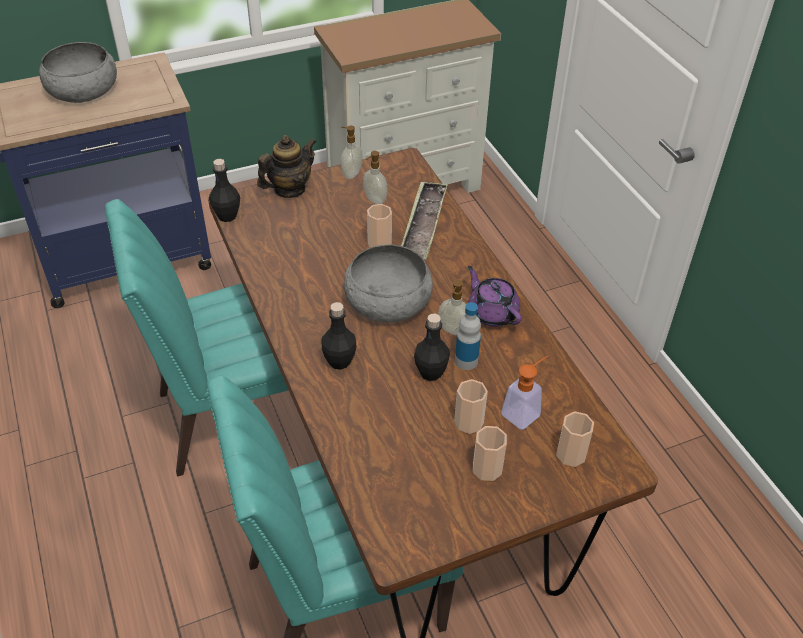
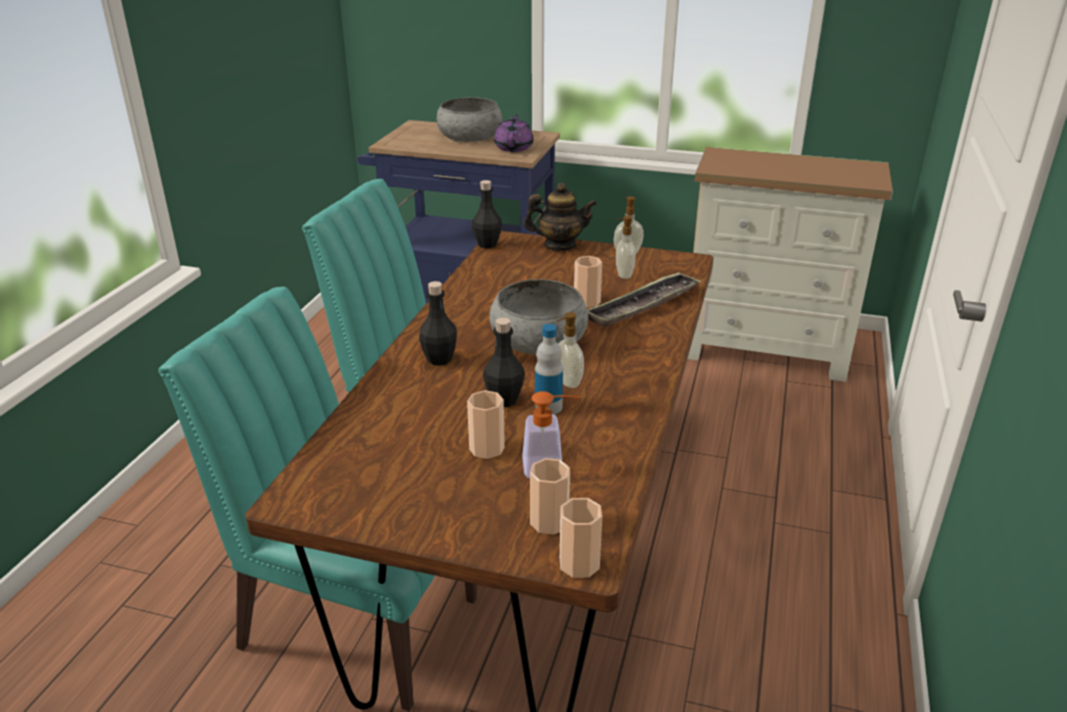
camera: 40 degrees right, 15 degrees down
(487, 468) = (453, 489): cup -> cup (579, 564)
(492, 312) = (624, 385): purple teapot -> purple teapot (514, 147)

